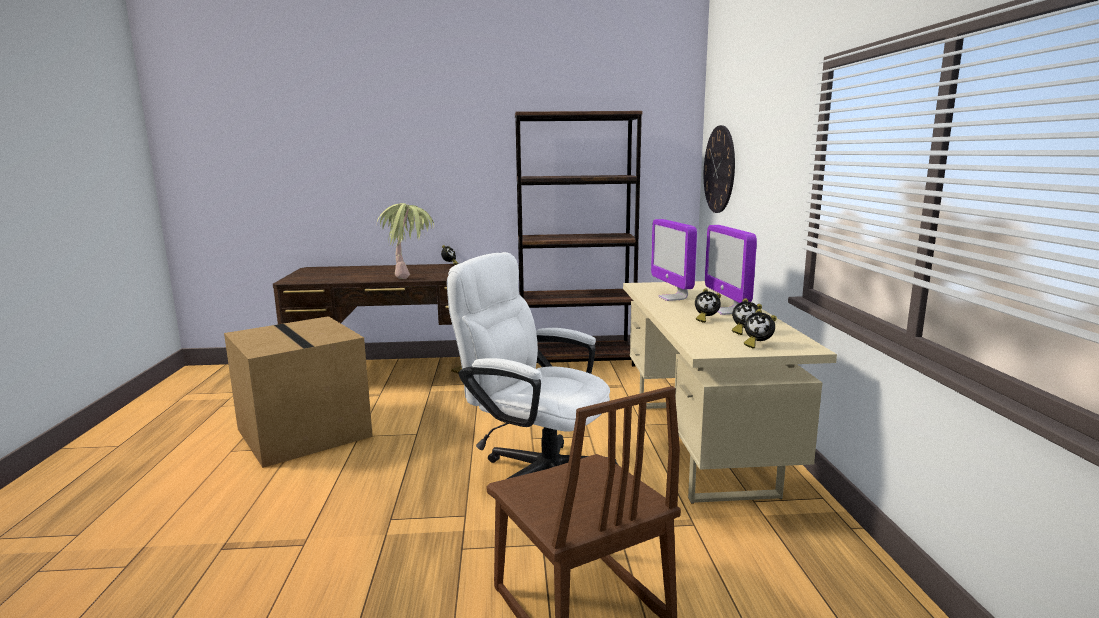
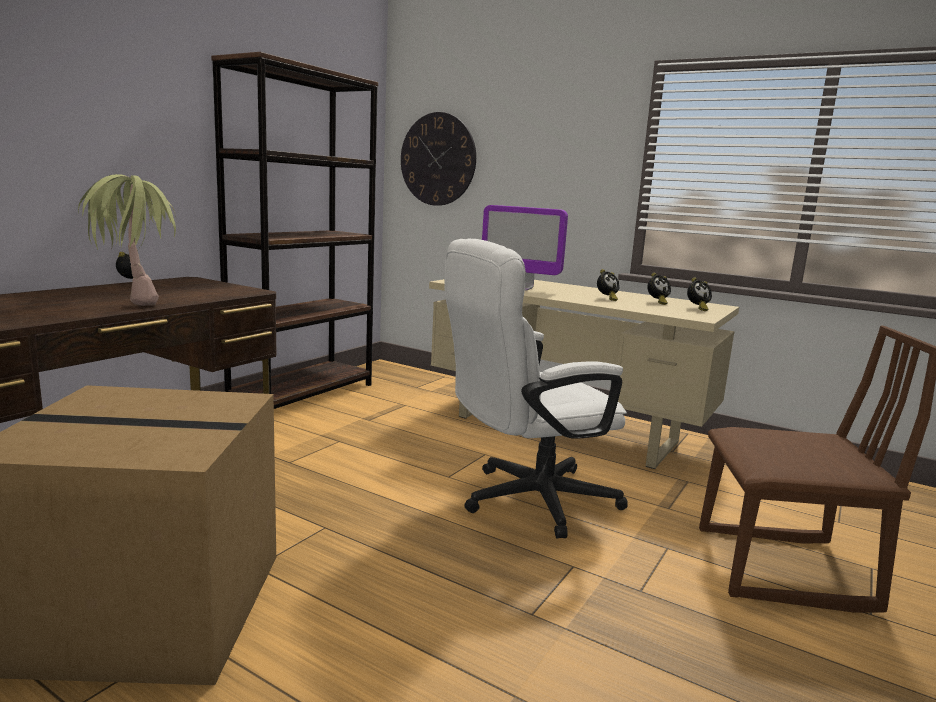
camera: 55 degrees left, 0 degrees up
(728, 311) = (592, 292): monitor -> none

